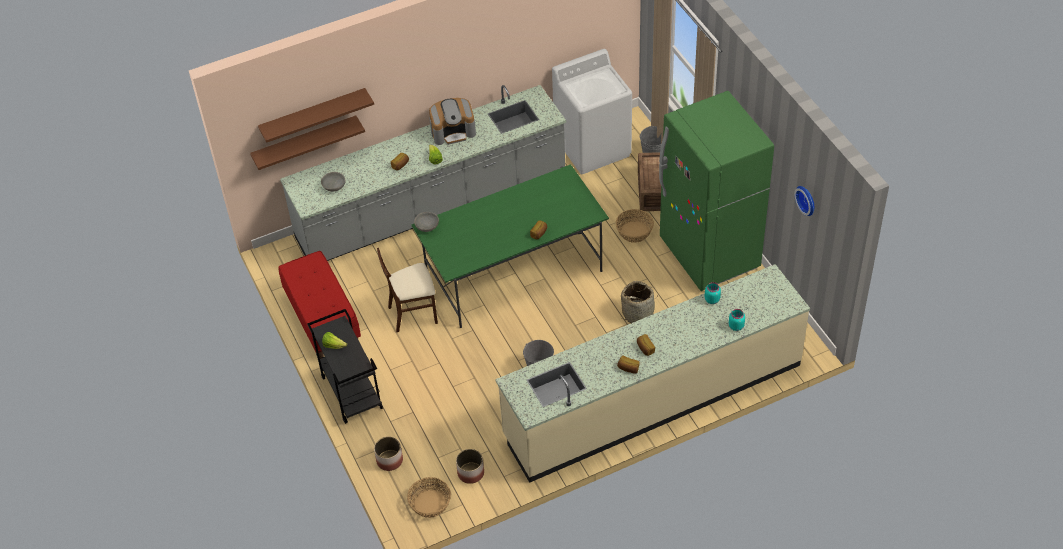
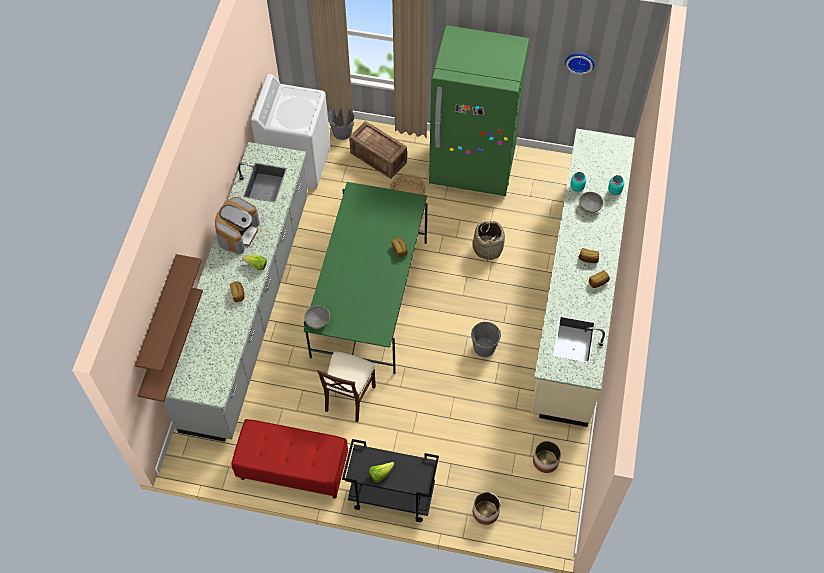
camera: 55 degrees left, 10 degrees up
(334, 187) = (213, 358): grey bowl -> grey bowl (590, 206)
(430, 504) = (552, 510): basket -> none

